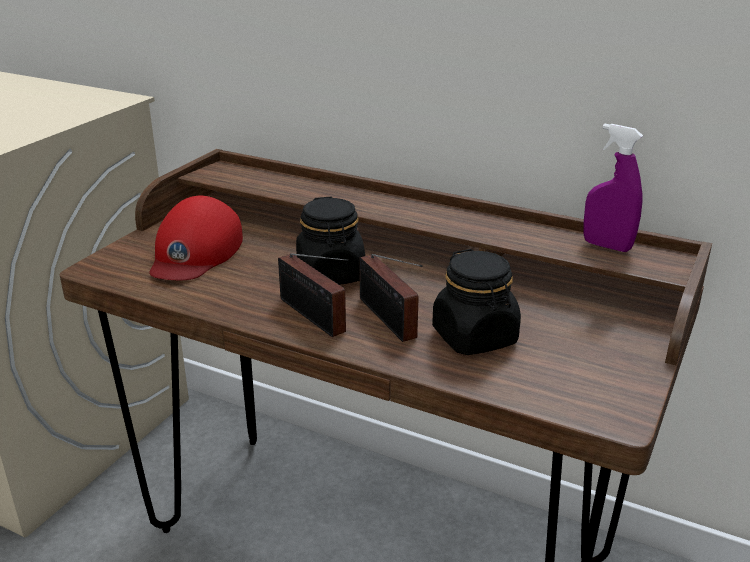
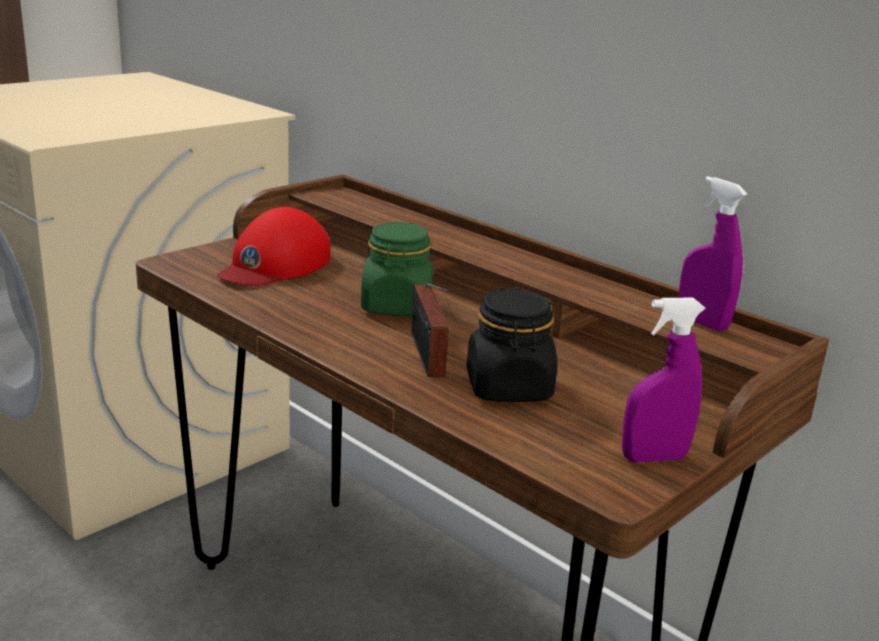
camera: 15 degrees right, 5 degrees down
(314, 318) = (351, 340): radio -> none
(331, 274) = (396, 306): black jar -> green jar
(626, 378) = (653, 458): none -> purple spray bottle

